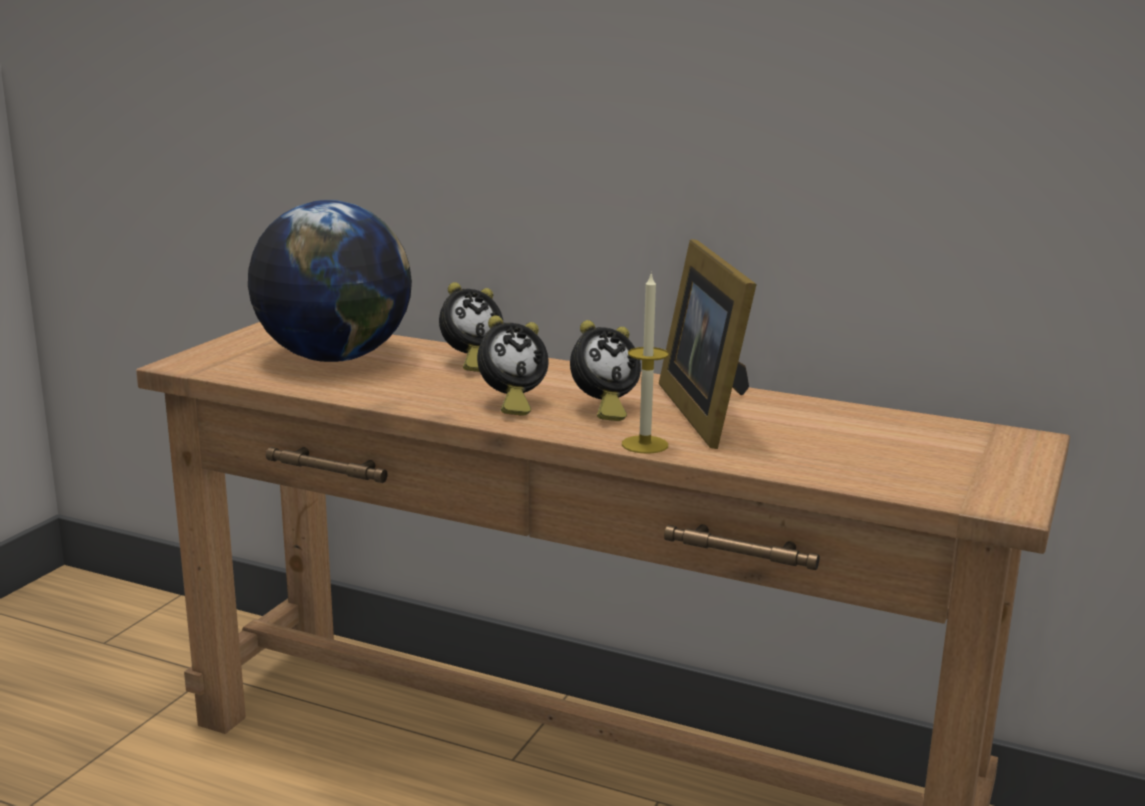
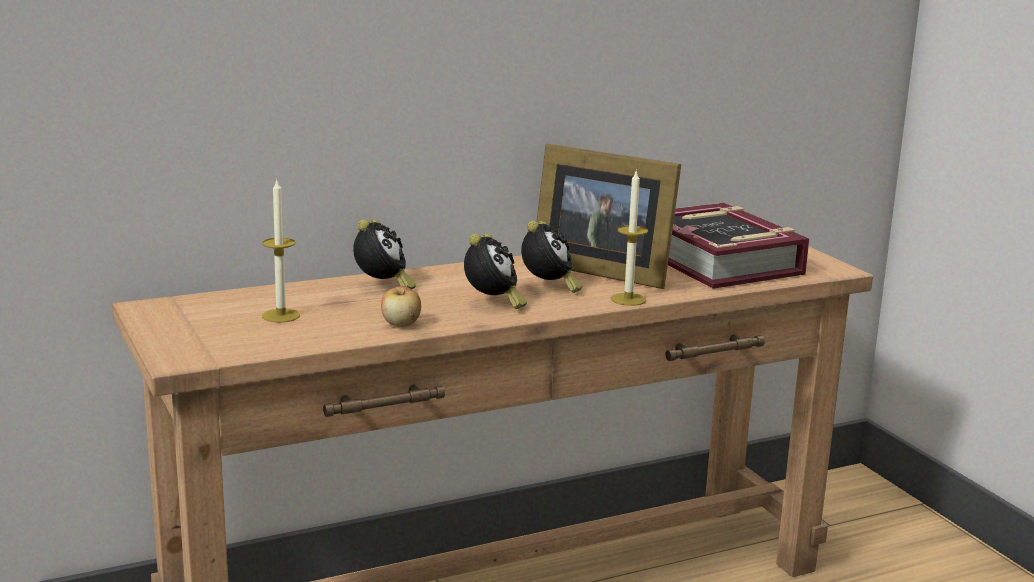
camera: 50 degrees left, 0 degrees up
(333, 358) = (281, 315): globe -> candle
(389, 393) = (401, 324): none -> apple
(873, 446) = (719, 261): none -> book

